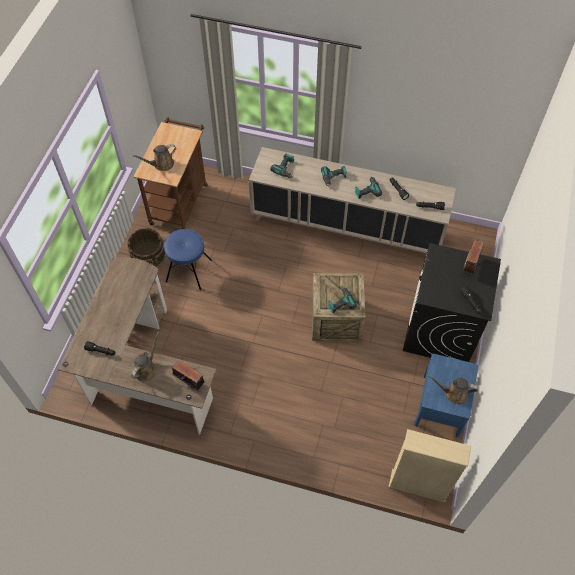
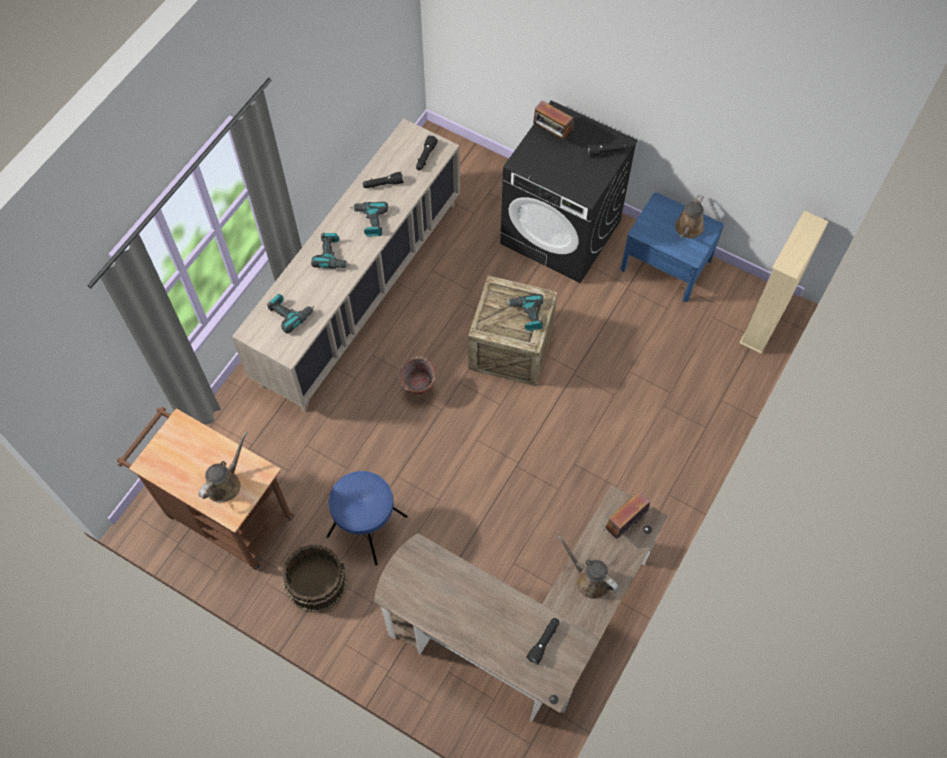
camera: 75 degrees left, 5 degrees up
(161, 164) = (225, 483): brown watering can -> brown watering can turned 135 degrees counterclockwise
(288, 274) = (418, 390): none -> bucket

